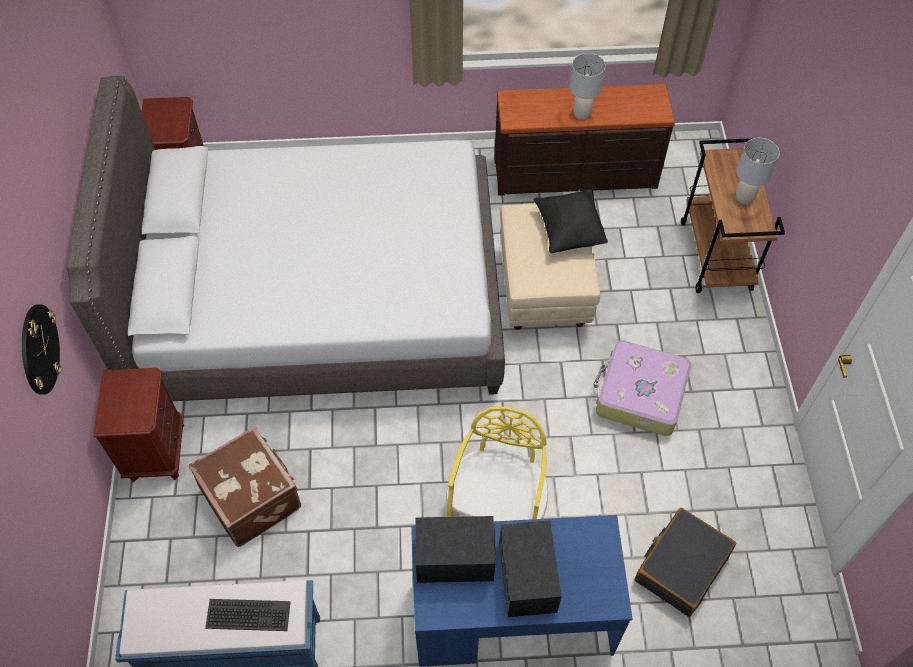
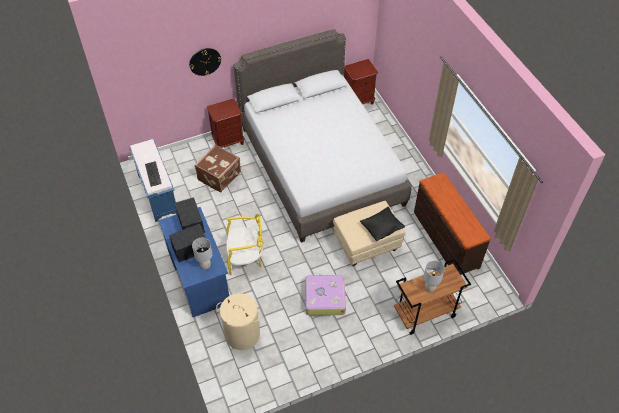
camera: 70 degrees right, 5 degrees down
(582, 114) = (447, 208): grey table lamp -> grey table lamp (205, 266)
(681, 566) = (242, 334): black suitcase -> beige laundry basket

